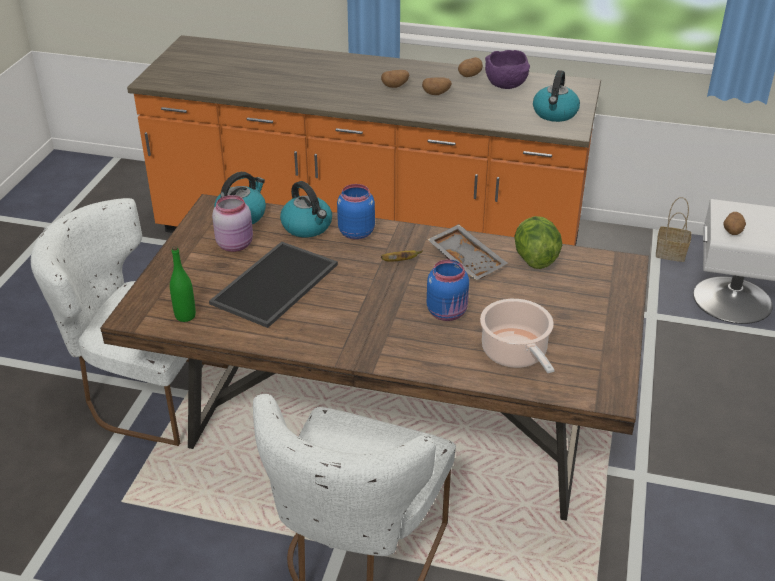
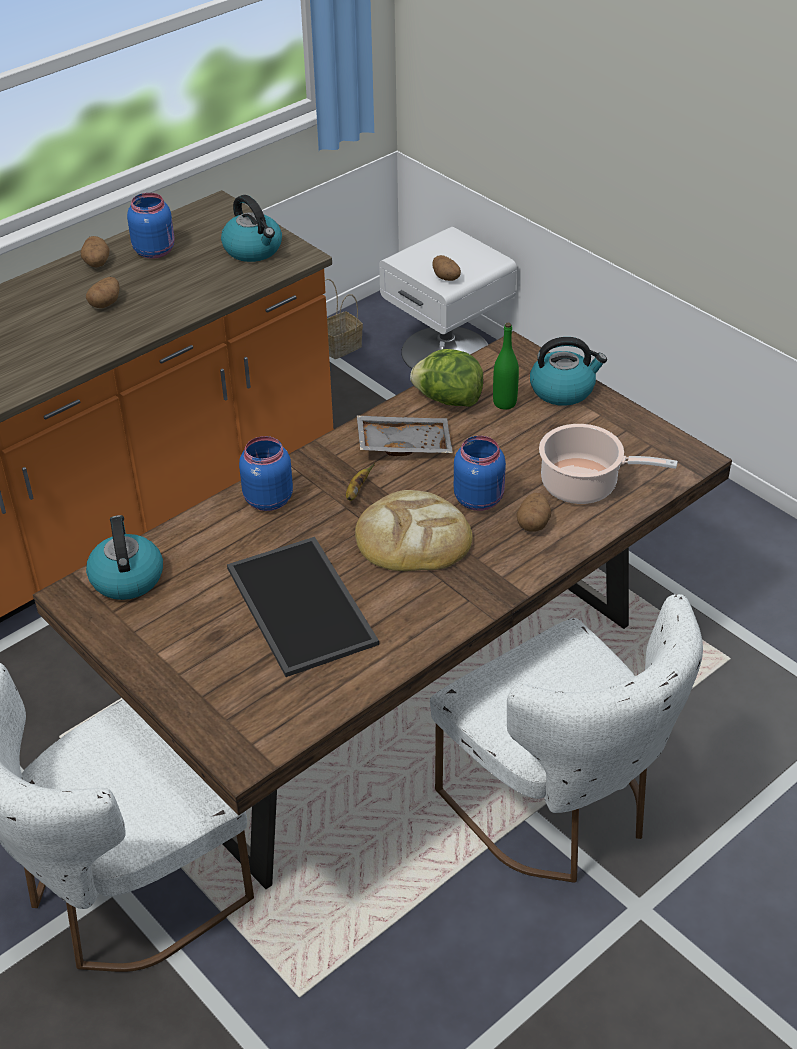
camera: 55 degrees left, 5 degrees up
(185, 316) = (289, 707): green bottle -> green bottle (504, 403)
(236, 244) = (185, 607): pink jar -> none
(307, 227) = (213, 532): kettle -> kettle (563, 390)
(379, 301) = (412, 538): none -> bread
(395, 86) = (46, 323): potato -> potato (533, 523)
(507, 86) = (155, 250): purple bowl -> blue jar

